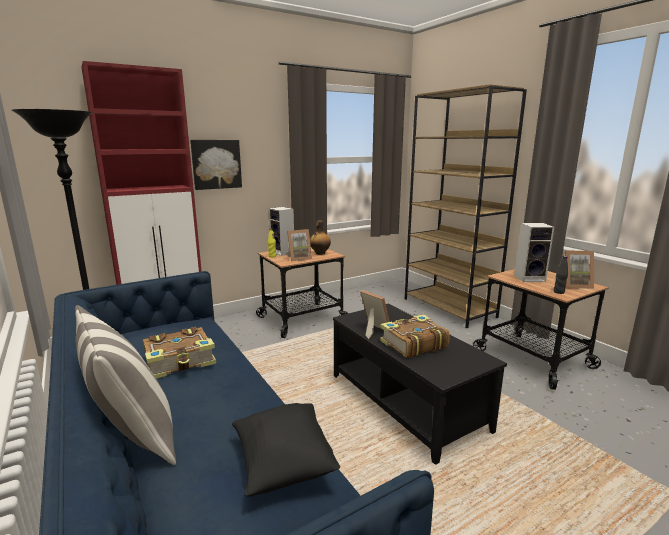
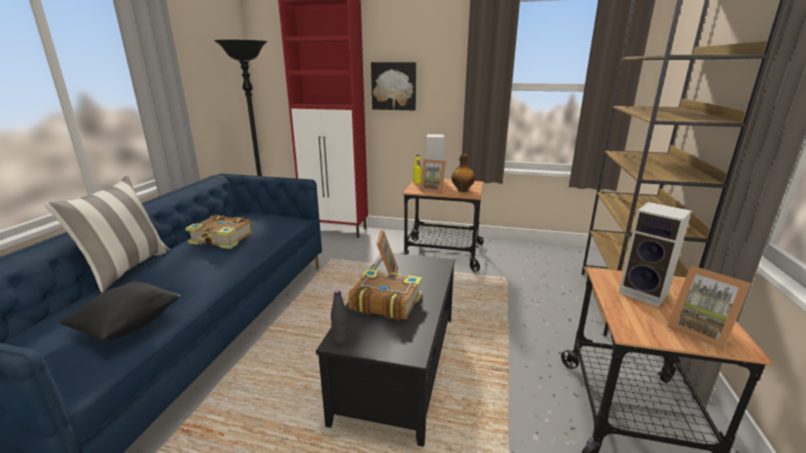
camera: 45 degrees right, 5 degrees up
(559, 292) = (638, 326): black bottle -> black bottle (340, 339)

